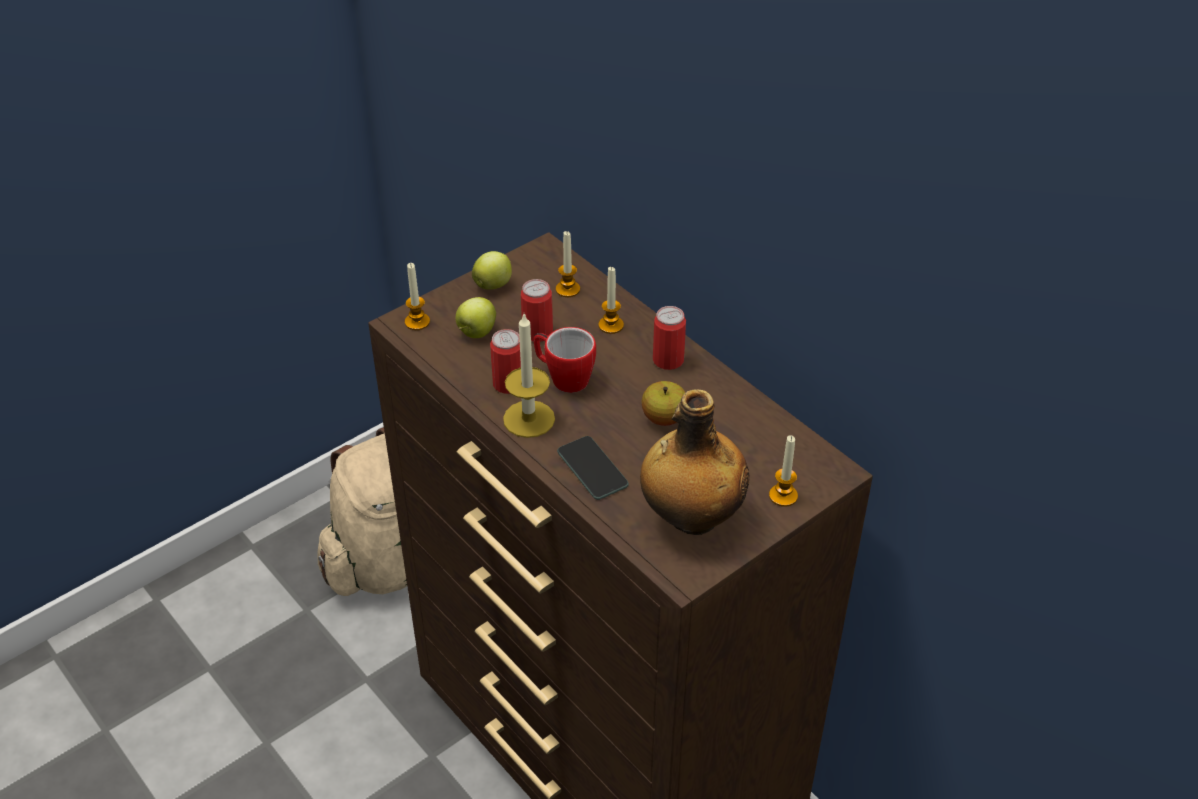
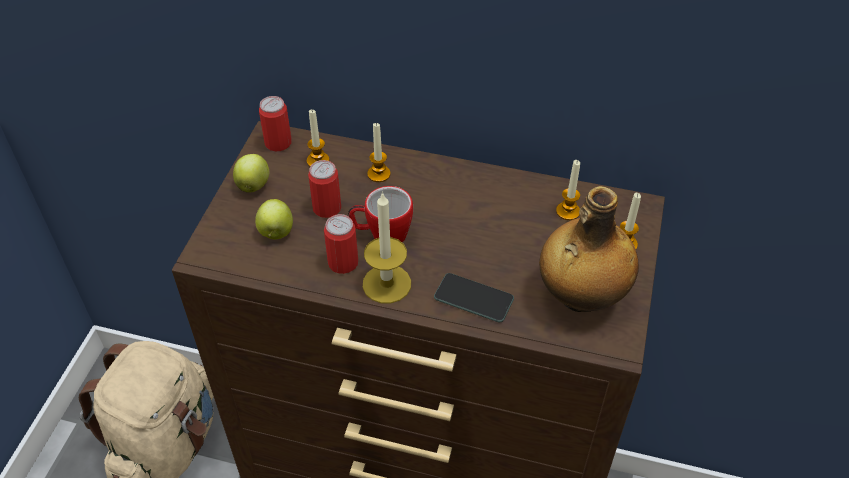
camera: 35 degrees left, 5 degrees up
(417, 322) = (216, 248): candle -> candle (568, 211)
(664, 418) = (487, 228): apple -> none
(668, 360) = (447, 181): can -> can (278, 143)

